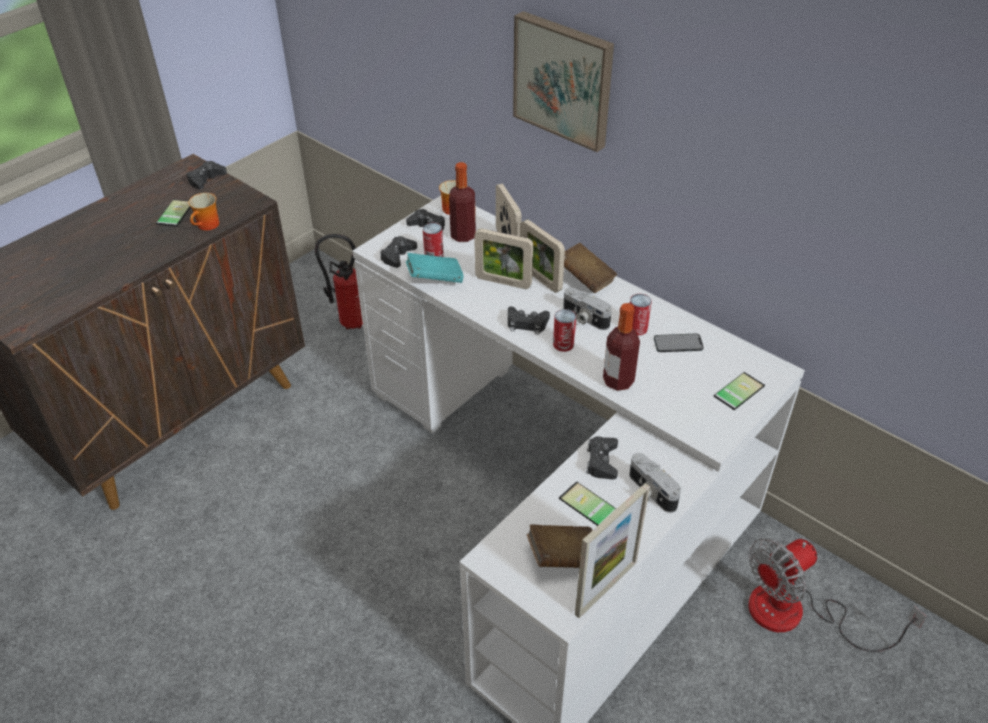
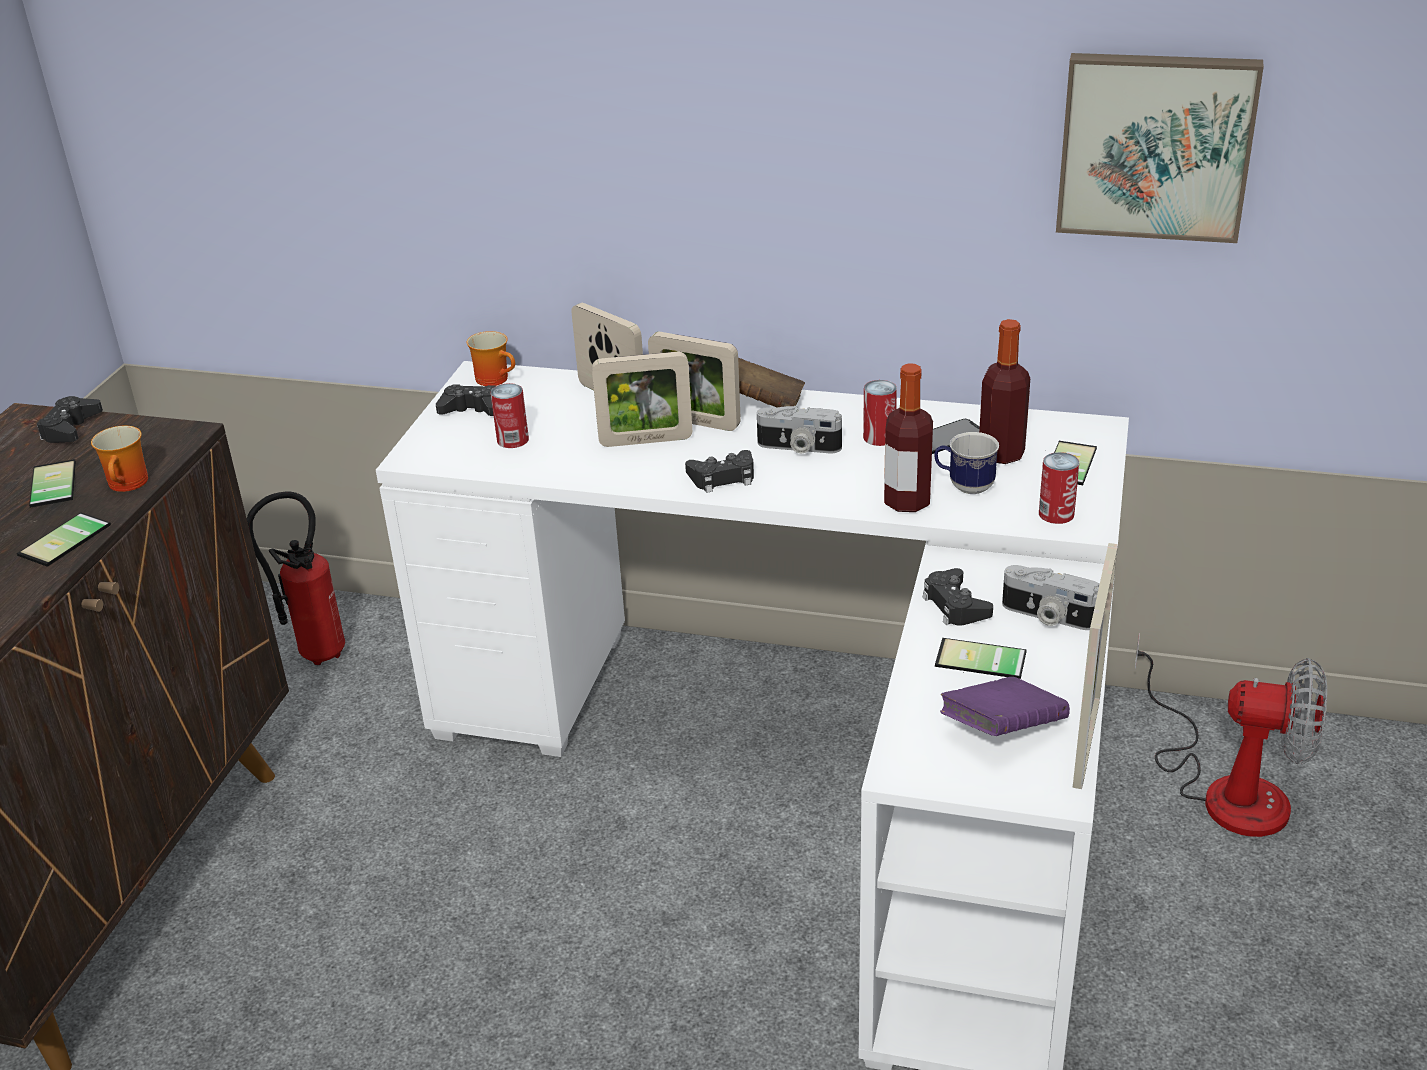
camera: 25 degrees left, 10 degrees down
(157, 252) = (68, 541): none -> phone
(398, 256) = (456, 455): black game controller -> none
(435, 279) = (540, 467): turquoise book -> none
(463, 235) = (537, 404): bottle -> bottle (1001, 454)
(563, 344) = (795, 484): can -> can (1056, 514)
(564, 79) = (661, 105): picture -> picture (1155, 145)
(564, 558) = (1002, 730): brown book -> purple book
(660, 383) = (964, 486): none -> mug
(796, 615) = (1227, 787): fan -> fan turned 105 degrees counterclockwise

